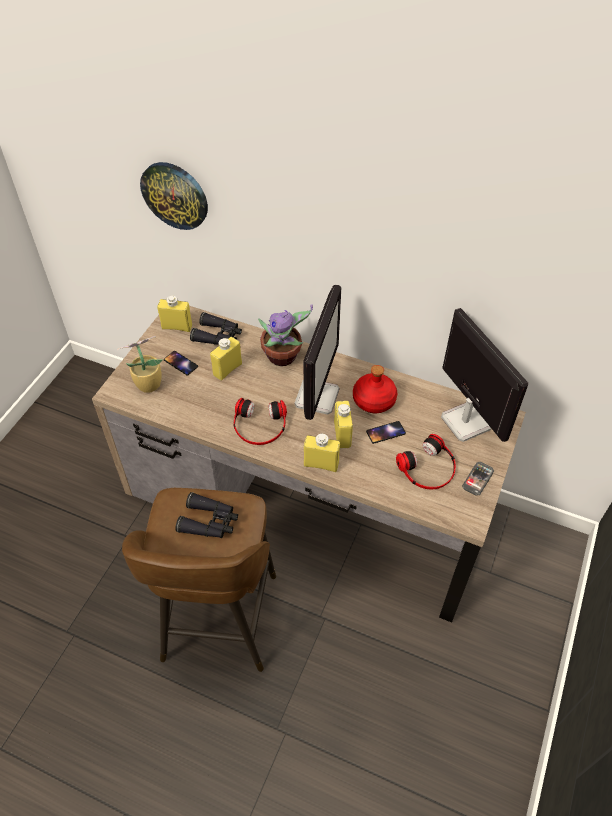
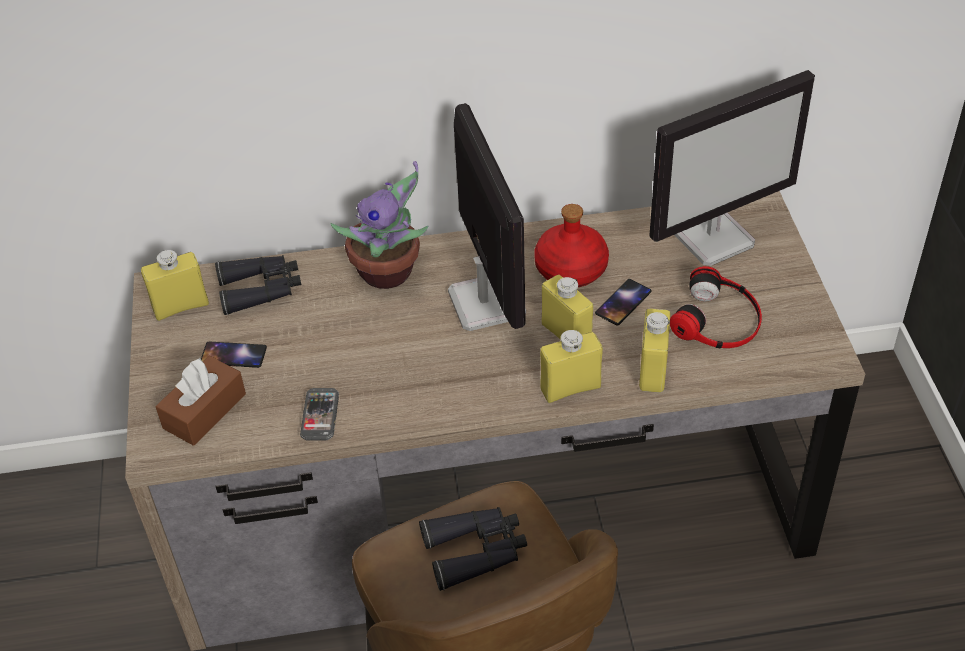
camera: 30 degrees left, 5 degrees down
(147, 384) = (204, 411): potted plant -> brown tissue box
(175, 195) = (120, 70): wall clock -> none
(227, 369) = (317, 329): yellow bottle -> yellow bottle (653, 370)
(259, 425) = (436, 382): headphones -> none
(465, 421) = (714, 237): monitor -> monitor turned 120 degrees clockwise
(477, 479) = (792, 301): phone -> phone (320, 415)

